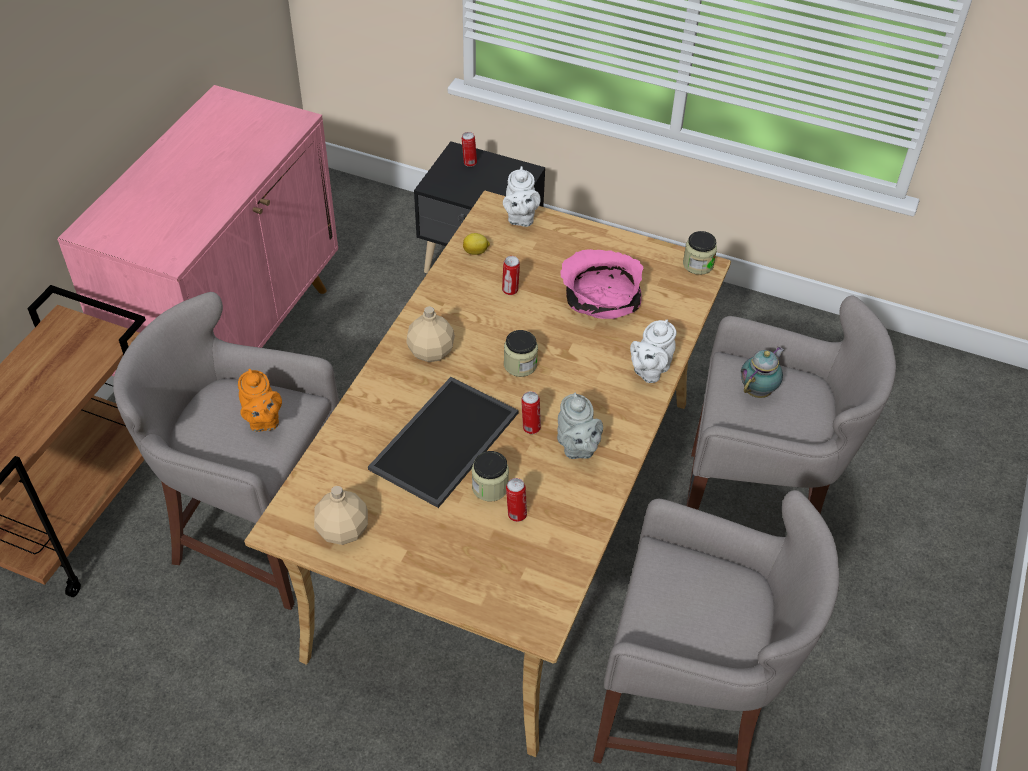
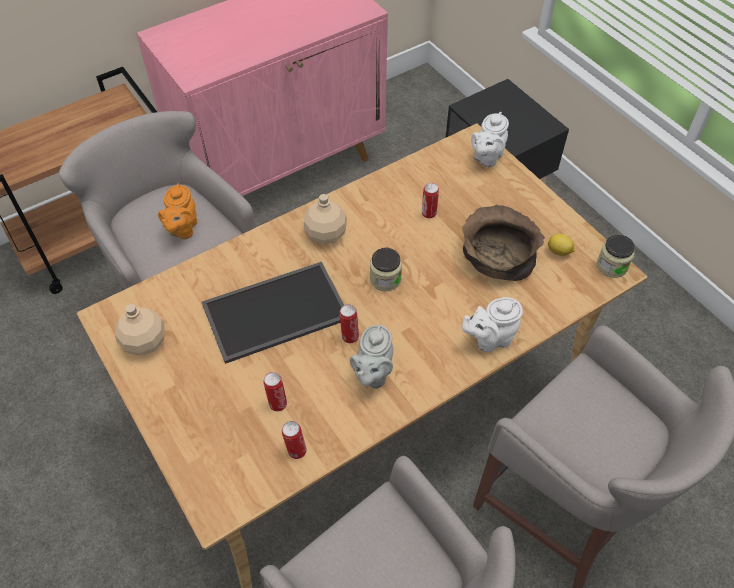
camera: 35 degrees right, 5 degrees up
(469, 163) = (508, 101): can -> can (296, 450)
(476, 252) = (427, 170): lemon -> lemon (559, 252)
(490, 487) = (277, 369): jar -> none
(599, 300) = (496, 256): pink bowl -> brown bowl
(758, 390) = (591, 408): teapot -> none

